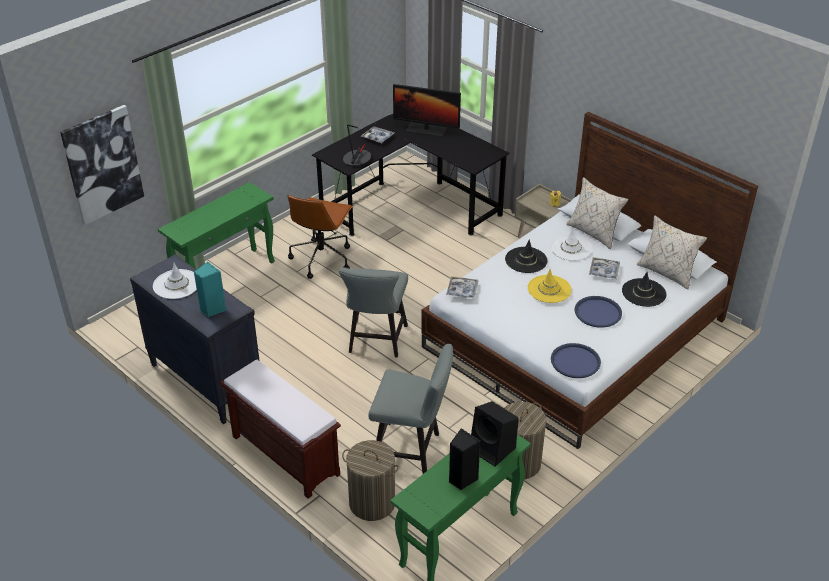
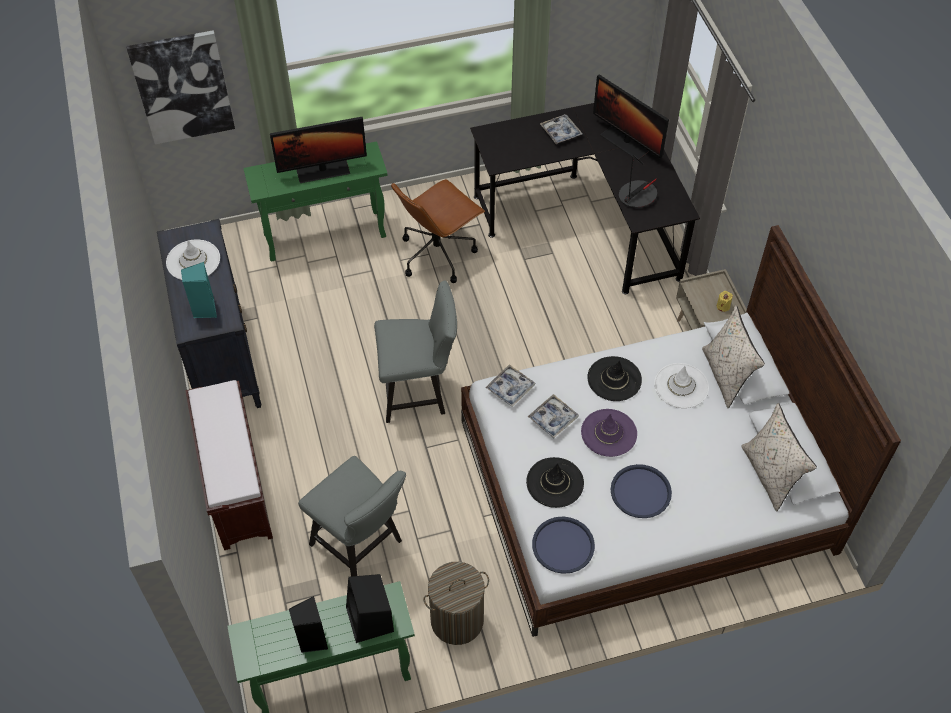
camera: 30 degrees right, 15 degrees up
(222, 210) = (322, 170): none -> monitor
(357, 159) = (515, 155): table lamp -> table lamp (637, 195)
(372, 503) = (279, 588): laundry basket -> none
(376, 342) = (419, 392): grey chair -> grey chair turned 135 degrees counterclockwise
(549, 289) = (609, 433): yellow hat -> purple hat
(604, 271) = (694, 437): tray -> tray (553, 419)
(643, 293) = (717, 490): black hat -> black hat (554, 482)

